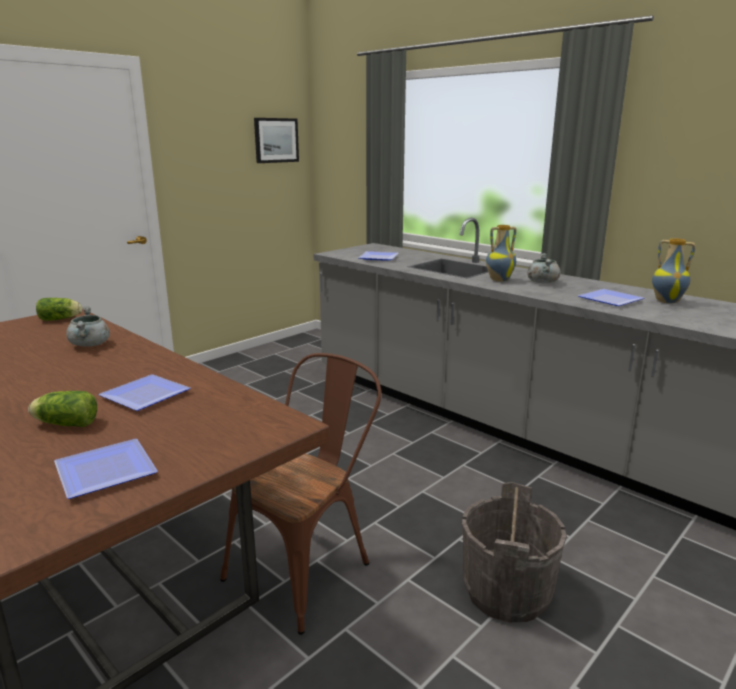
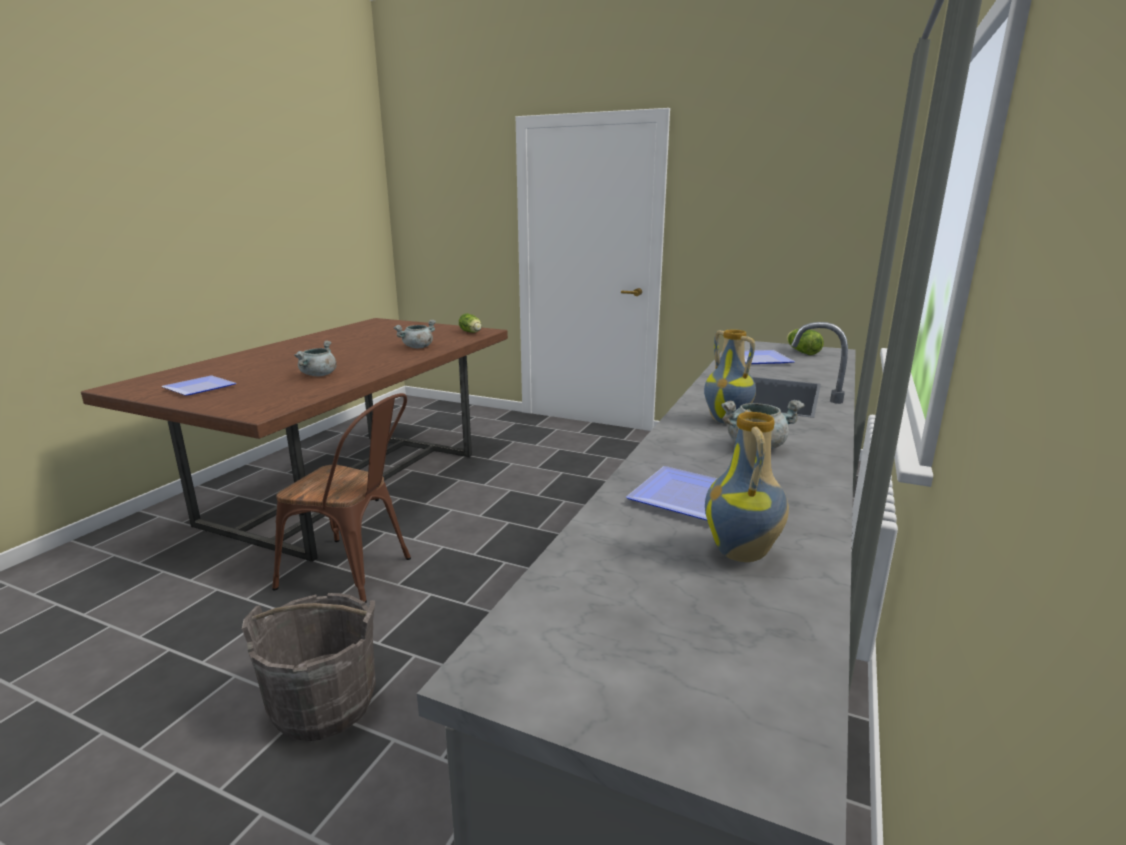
camera: 70 degrees right, 0 degrees up
(65, 424) = (271, 369): lettuce -> lettuce (801, 351)
(149, 395) = (318, 375): plate -> grey cooking pot
(276, 140) = (841, 194): picture -> none

